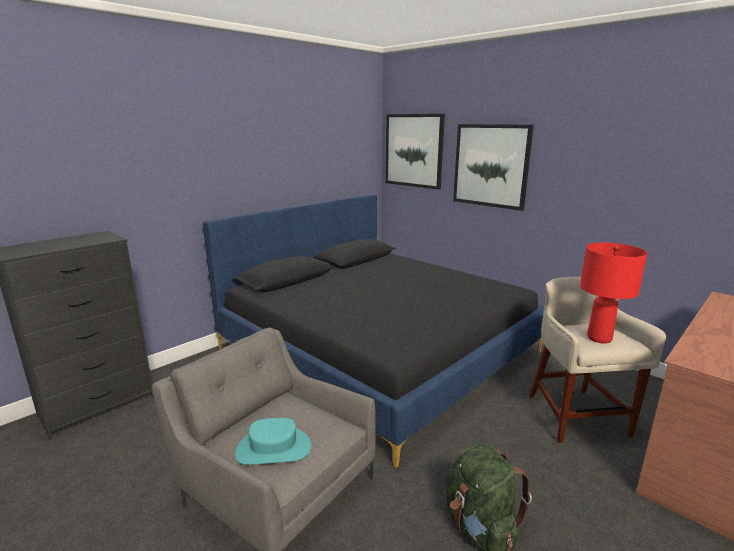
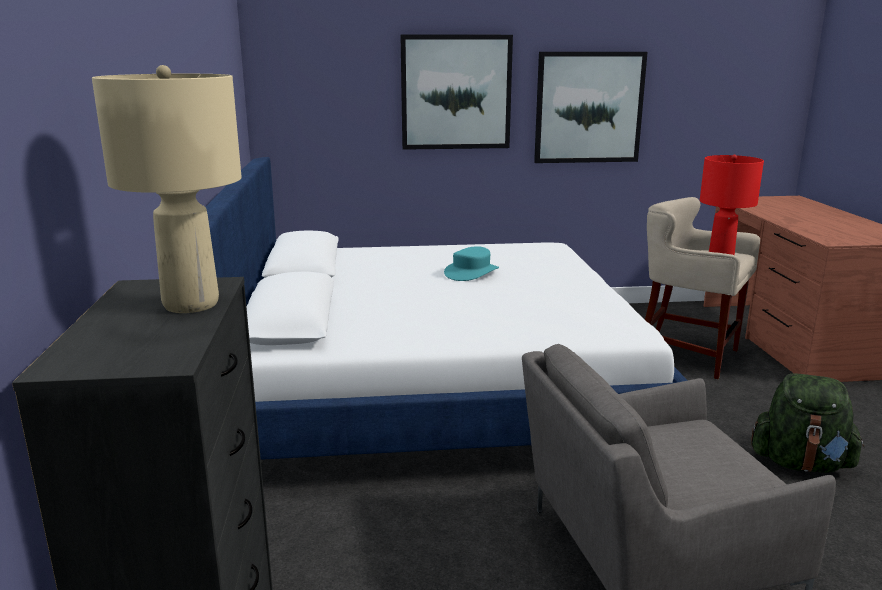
camera: 50 degrees left, 0 degrees up
(81, 242) = (190, 304): none -> beige table lamp
(273, 449) = (714, 474): turquoise hat -> turquoise hat (471, 272)
(378, 350) = (433, 384): black bed -> white bed
(414, 150) = (317, 78): picture -> picture (589, 107)

